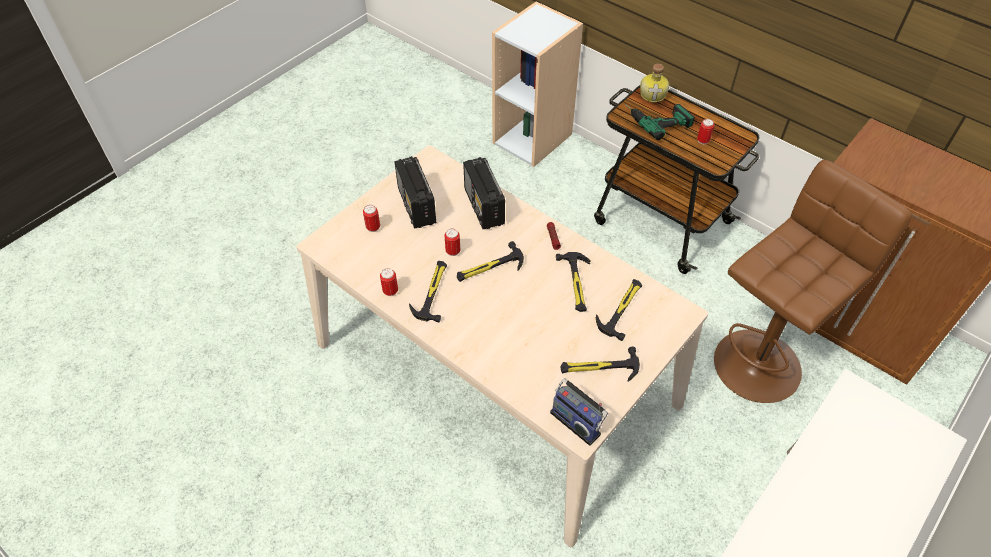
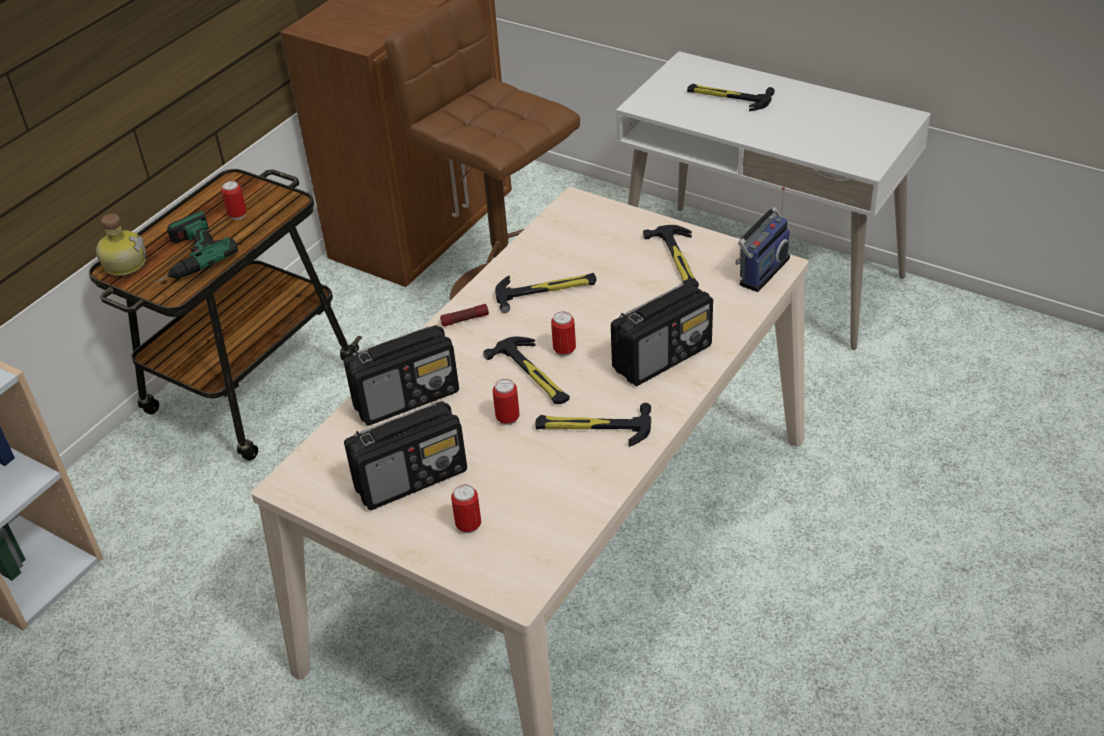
camera: 95 degrees left, 10 degrees down
(390, 291) = (603, 475): can -> can (564, 350)
(489, 339) = (663, 357): none -> radio
(621, 308) = (580, 250): hammer -> hammer (728, 97)

